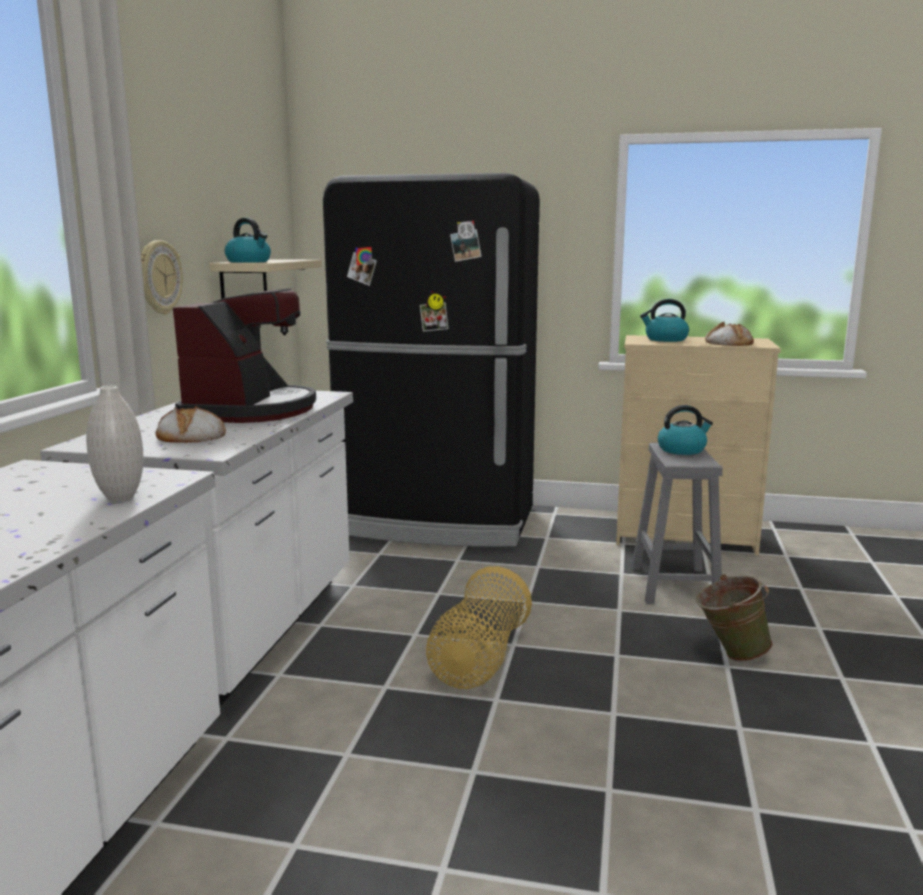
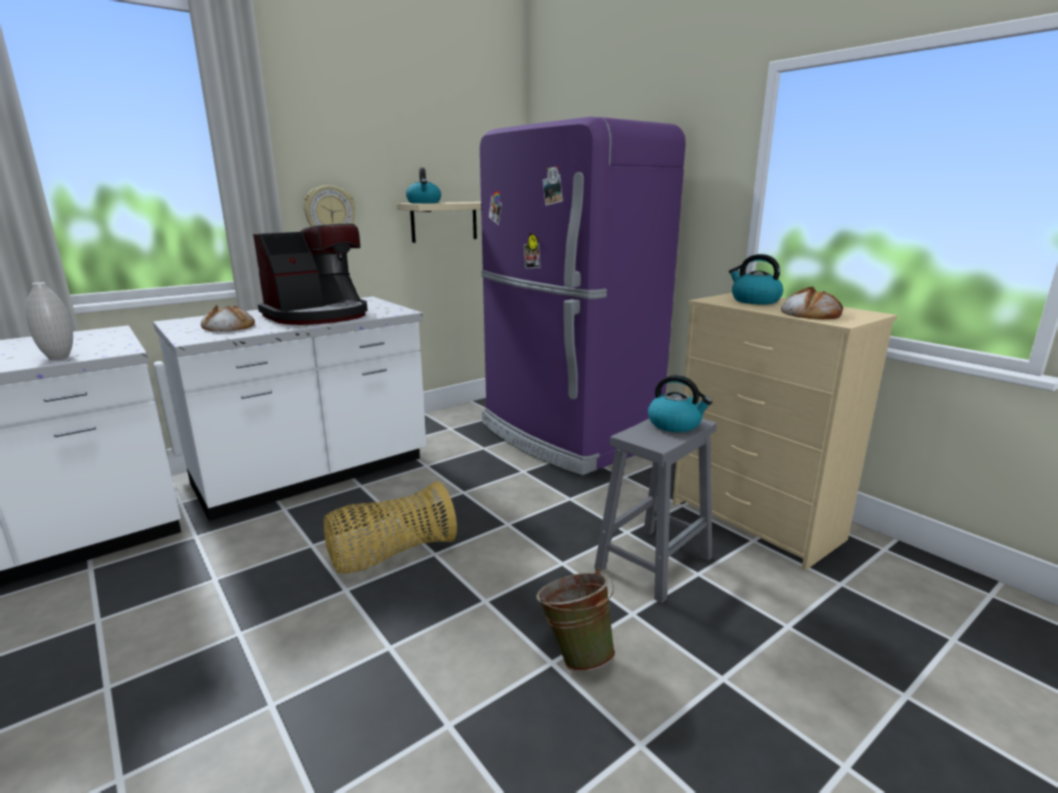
camera: 40 degrees right, 5 degrees up
(437, 521) = (566, 436): black fridge -> purple fridge

